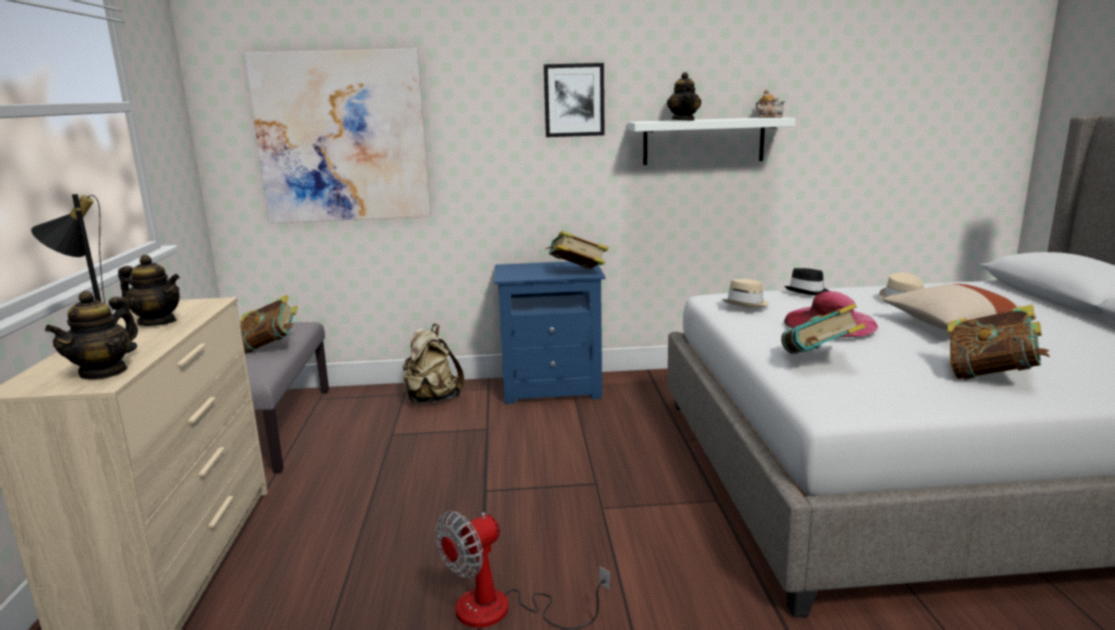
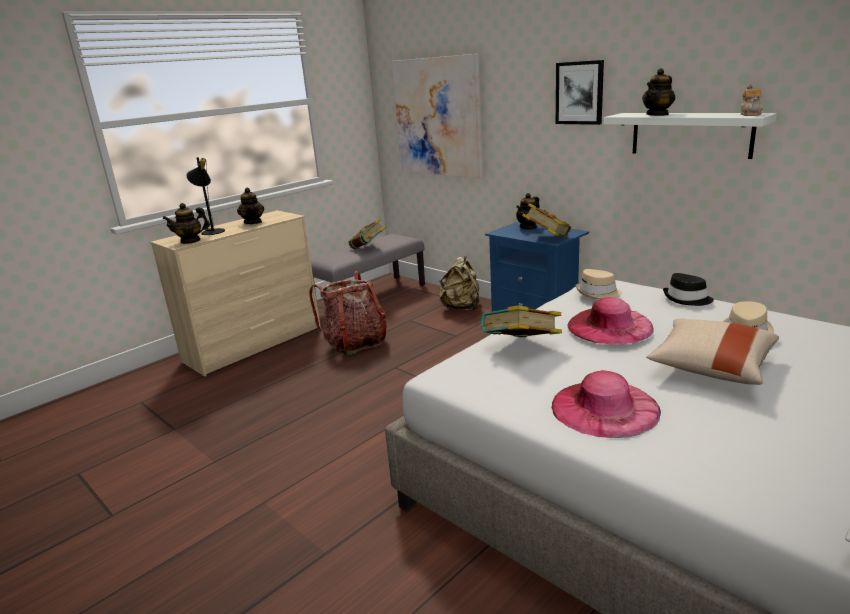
camera: 50 degrees right, 5 degrees up
(367, 488) = (355, 343): none -> backpack
(502, 611) = (305, 422): fan -> none
(525, 267) = (528, 227): none -> teapot
(990, 375) = (604, 407): book -> pink hat

